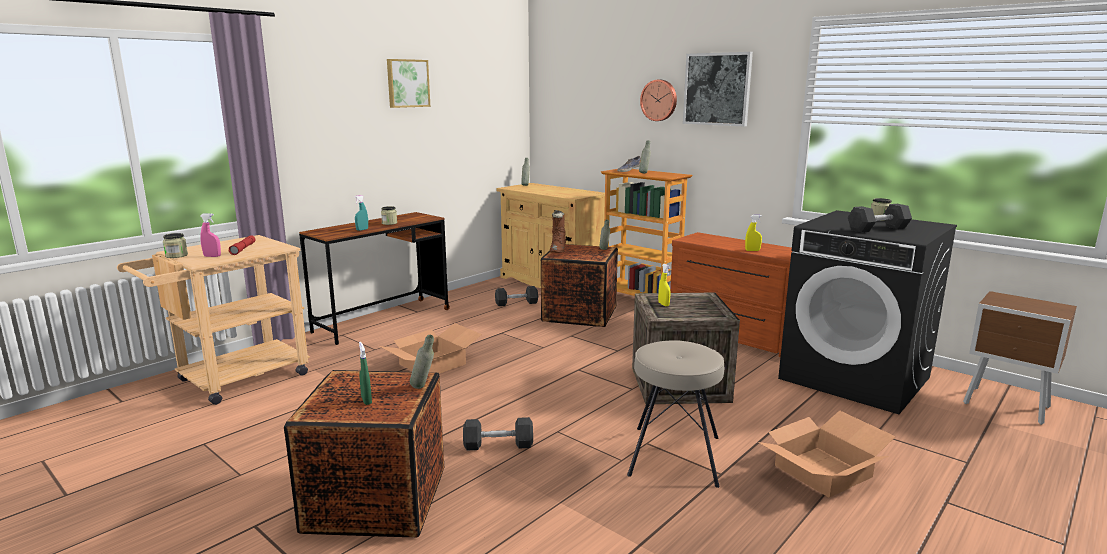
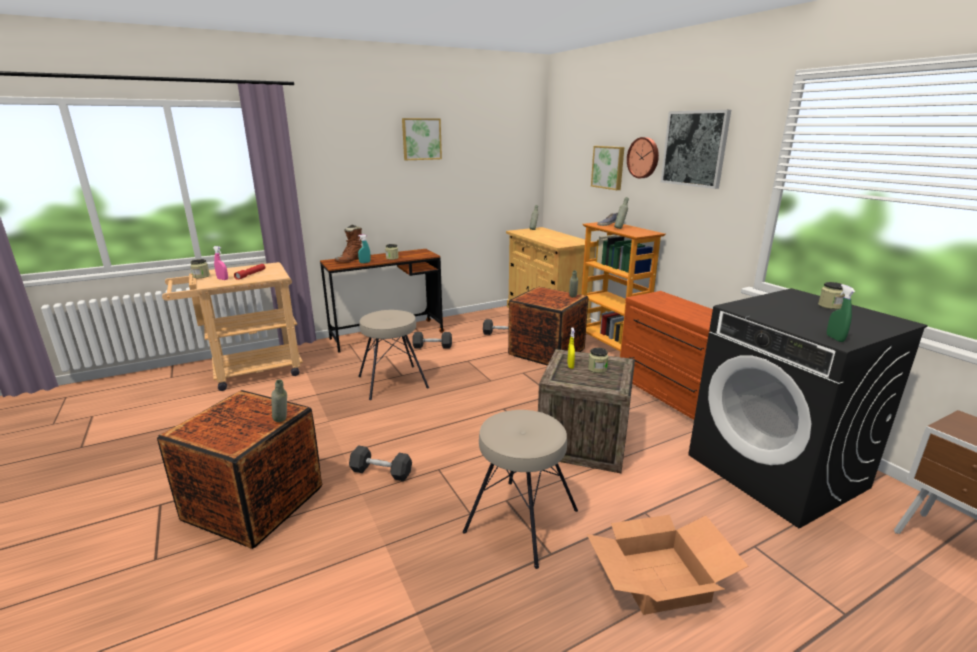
camera: 20 degrees right, 5 degrees up
(366, 400) = (230, 426): green spray bottle -> green spray bottle (835, 338)
(432, 363) = (392, 381): cardboard box -> beige stool
(558, 250) = (531, 293): brown boot -> brown boot (350, 260)
(616, 112) = (608, 167): none -> picture
(690, 304) = (597, 369): none -> jar
(752, 250) = (695, 319): yellow spray bottle -> none
(878, 229) = (810, 320): grey dumbbell -> grey dumbbell (432, 346)

